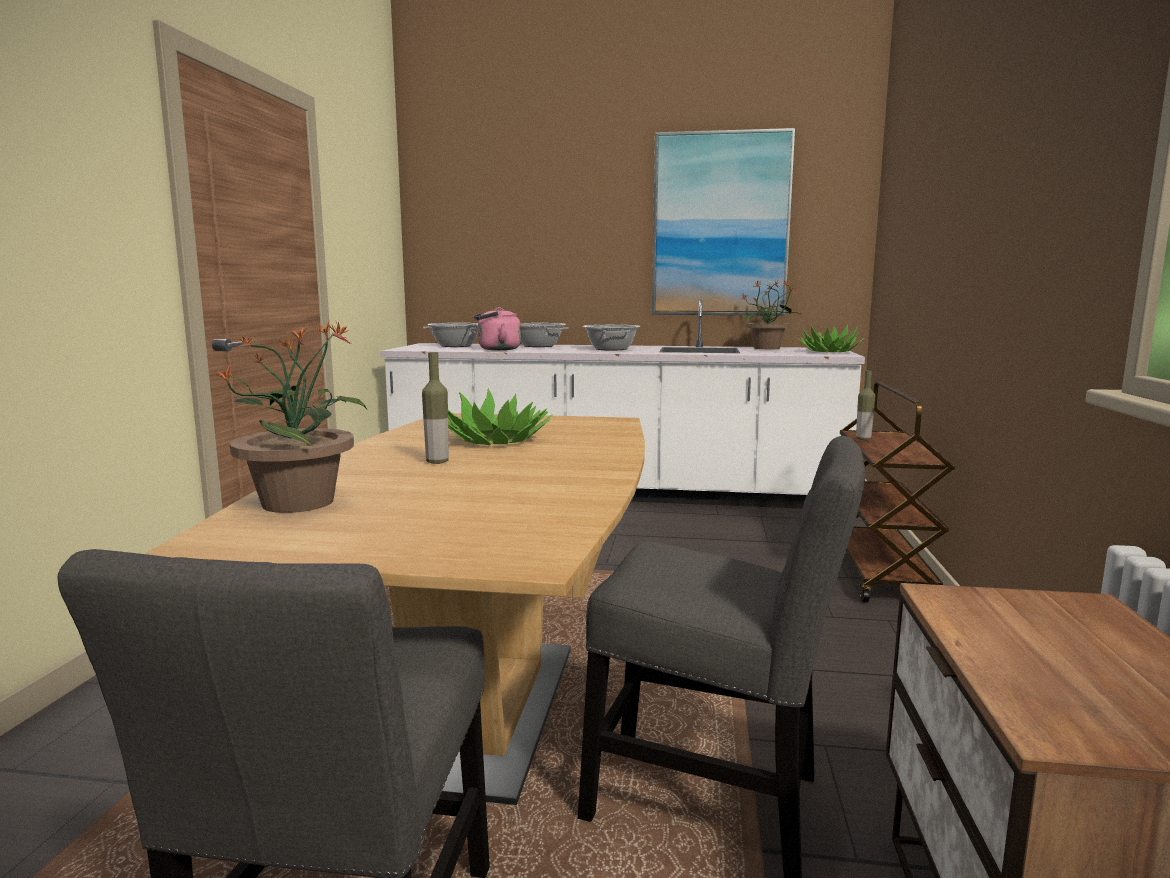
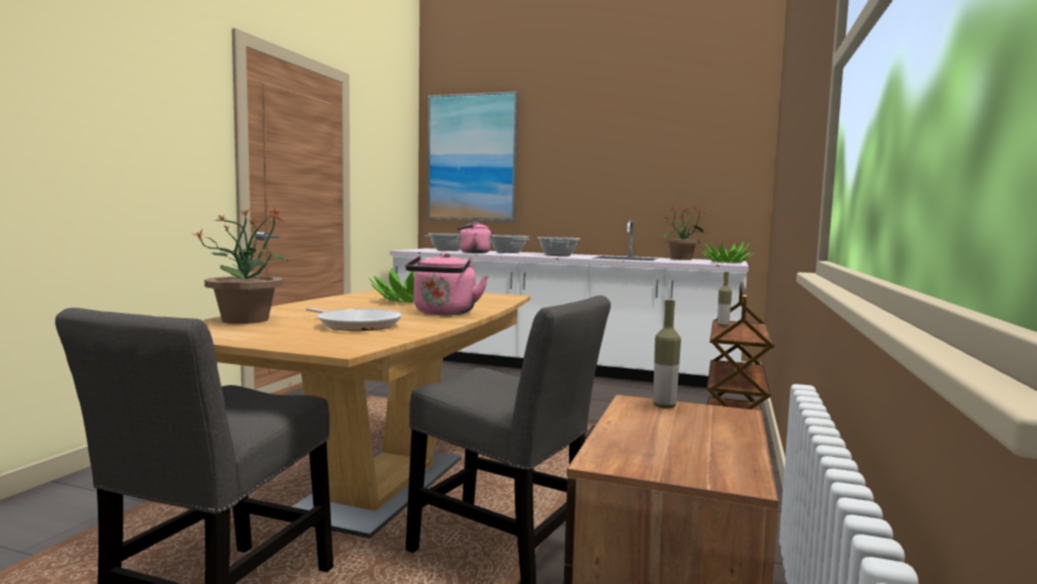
camera: 10 degrees right, 5 degrees down
(437, 462) = (356, 308): bottle -> bottle (664, 406)
(481, 499) = (356, 325): none -> frying pan
(574, 462) = (444, 313): none -> pink kettle
(720, 225) = (650, 164): picture -> picture (472, 158)

